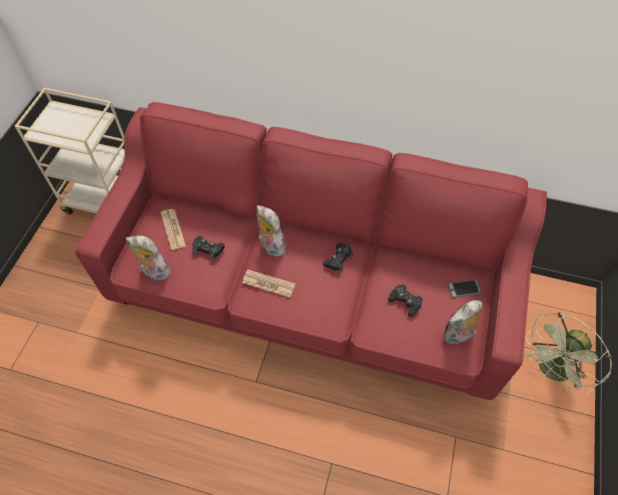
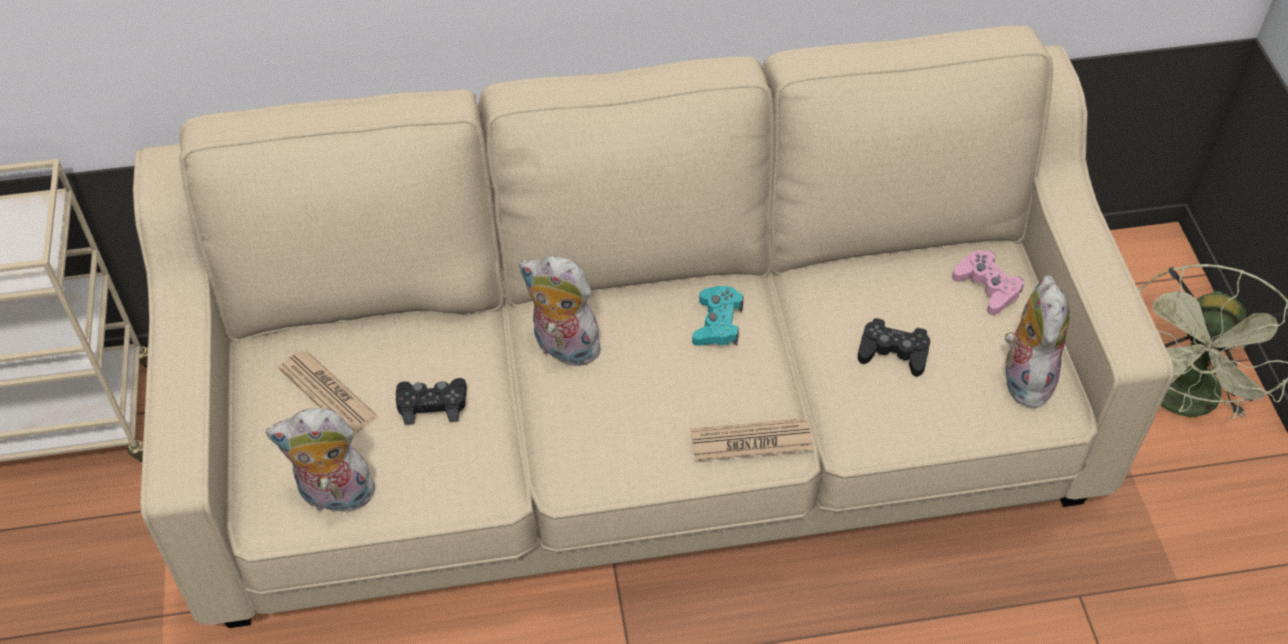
camera: 25 degrees left, 5 degrees down
(268, 283) = (603, 423): newspaper -> newspaper (751, 441)
(310, 293) = (646, 440): red sofa -> beige sofa
(338, 259) = (717, 323): black game controller -> turquoise game controller
(457, 336) = (1023, 377): plush toy -> plush toy turned 150 degrees clockwise
(464, 289) = (987, 287): phone -> pink game controller

